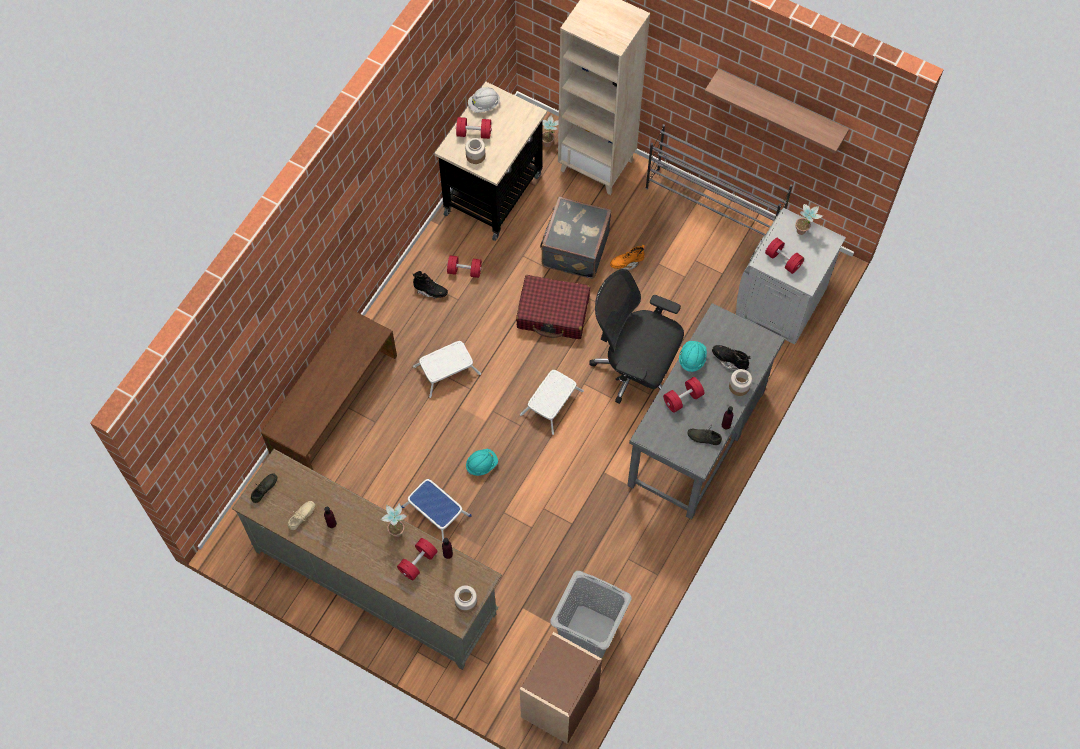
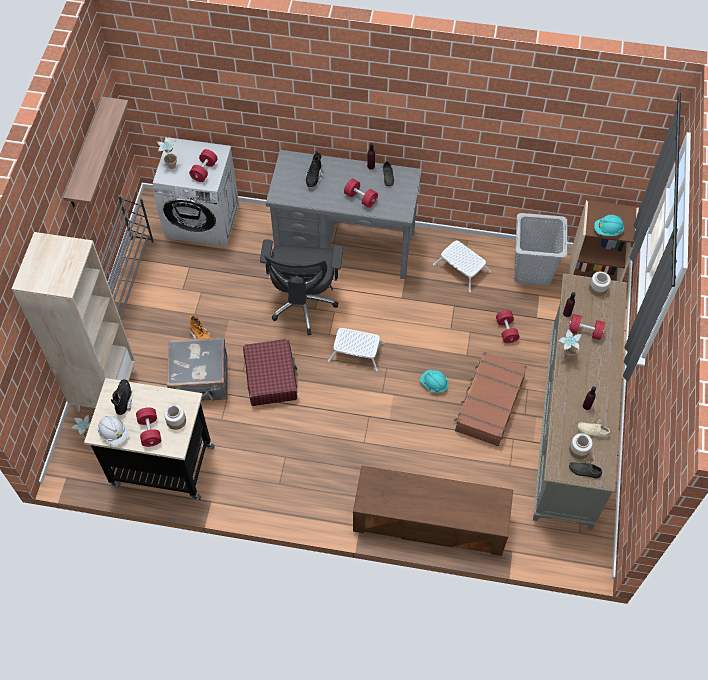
camera: 110 degrees left, 5 degrees down
(430, 291) = (284, 483): black boot -> black boot (123, 400)
(436, 511) = (489, 403): blue step ladder -> brown suitcase
(446, 370) = (358, 441): white step ladder -> white step ladder (461, 268)
(464, 271) = (253, 461): red dumbbell -> red dumbbell (506, 331)
(692, 359) = (323, 201): turquoise hard hat -> turquoise hard hat (608, 230)
(739, 386) = (334, 166): jar -> jar (578, 450)

